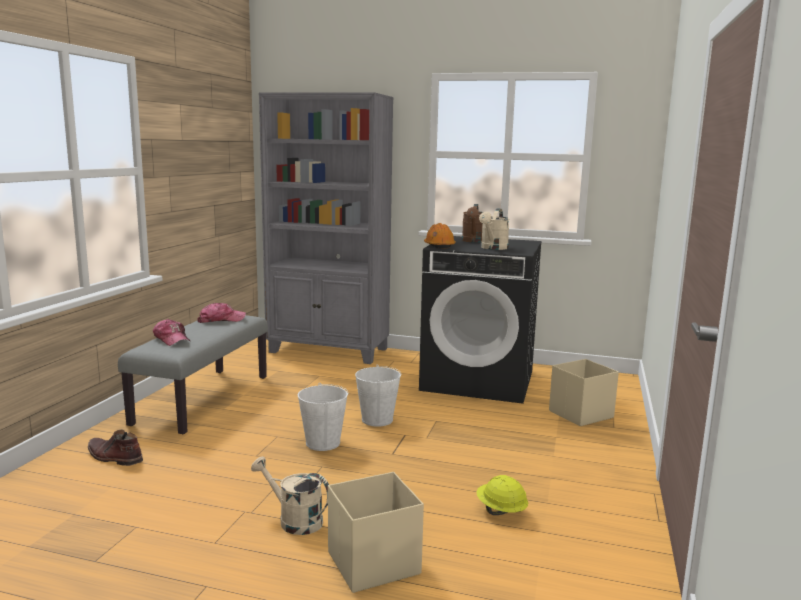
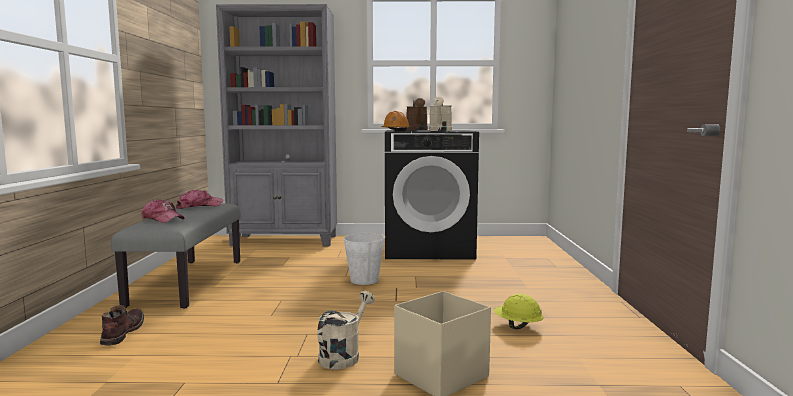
camera: 15 degrees left, 5 degrees down
(114, 457) = (122, 333): brown boot -> brown boot turned 75 degrees clockwise
(294, 520) = (343, 356): beige watering can -> beige watering can turned 105 degrees clockwise
(322, 443) = (327, 300): white bucket -> none
(580, 414) = (525, 261): beige storage box -> none

